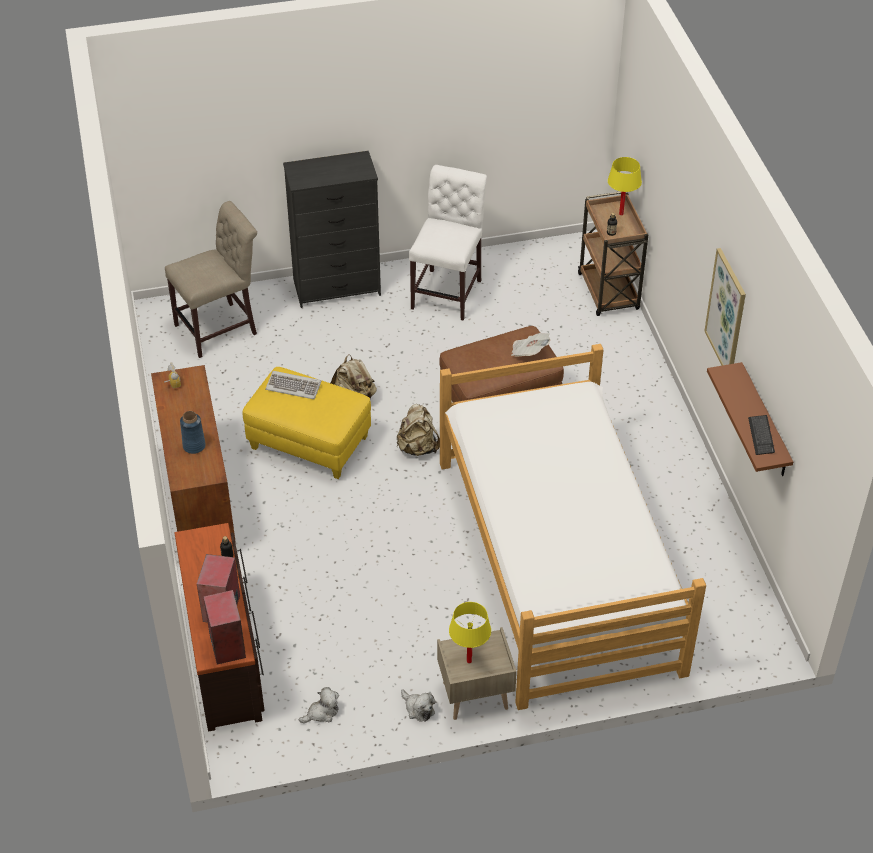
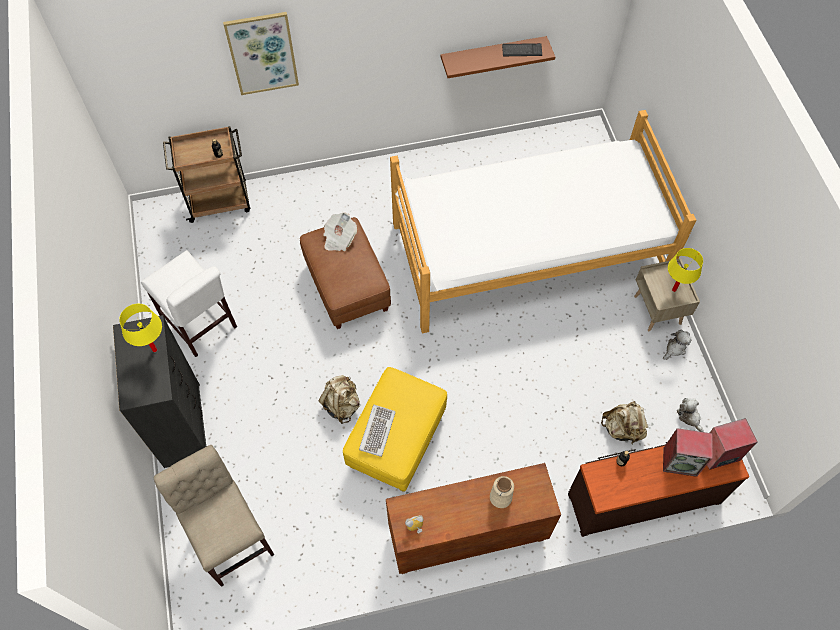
camera: 90 degrees left, 15 degrees up
(194, 446) = (500, 497): blue vase -> beige vase
(418, 447) = (403, 350): beige backpack -> beige backpack (622, 429)
(448, 291) = (201, 325): white chair -> white chair turned 150 degrees counterclockwise
(621, 214) = (192, 145): yellow table lamp -> yellow table lamp (154, 350)
(726, 313) = (399, 49): picture -> picture (262, 53)

